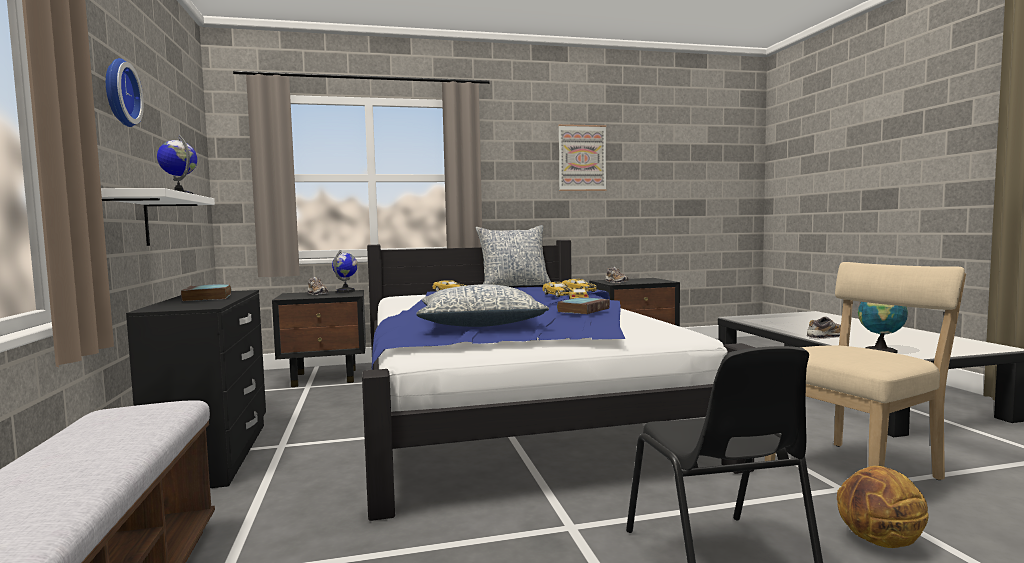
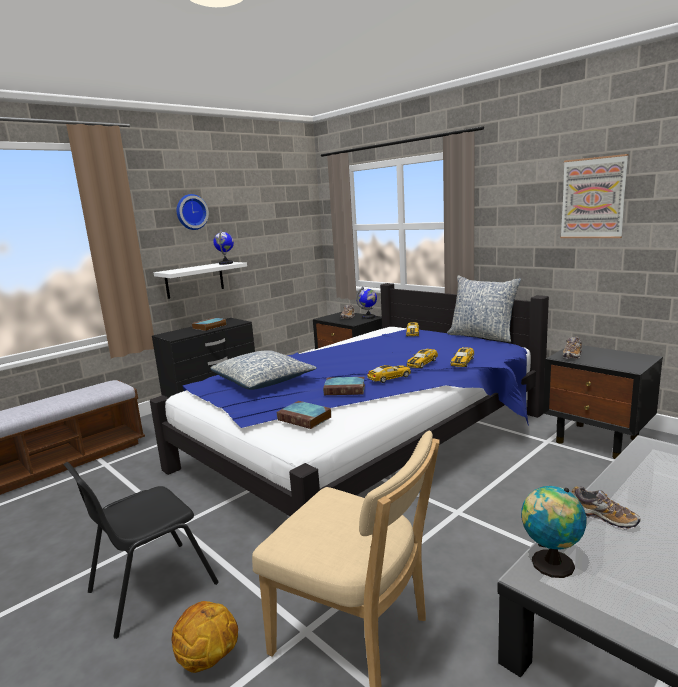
camera: 60 degrees right, 10 degrees up
(639, 323) = (305, 418): none -> book

